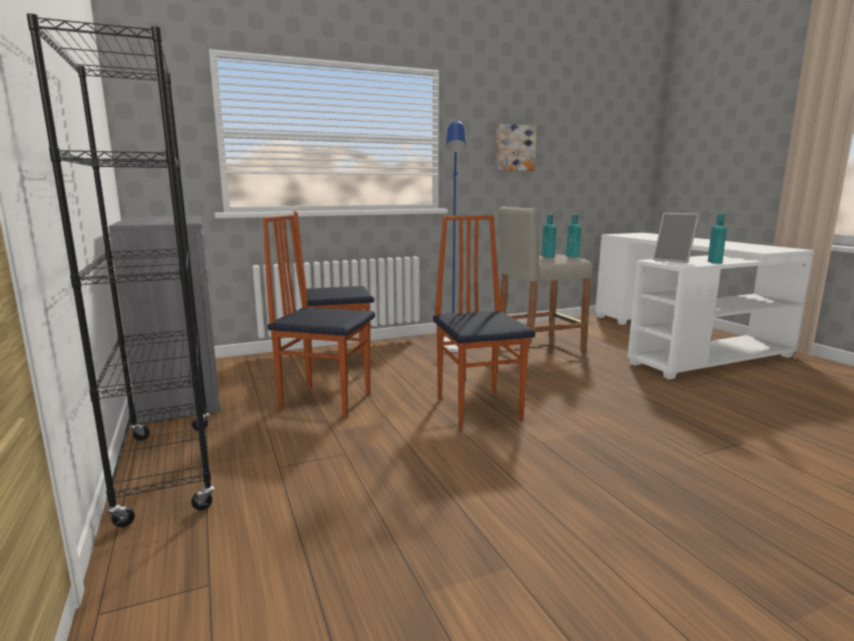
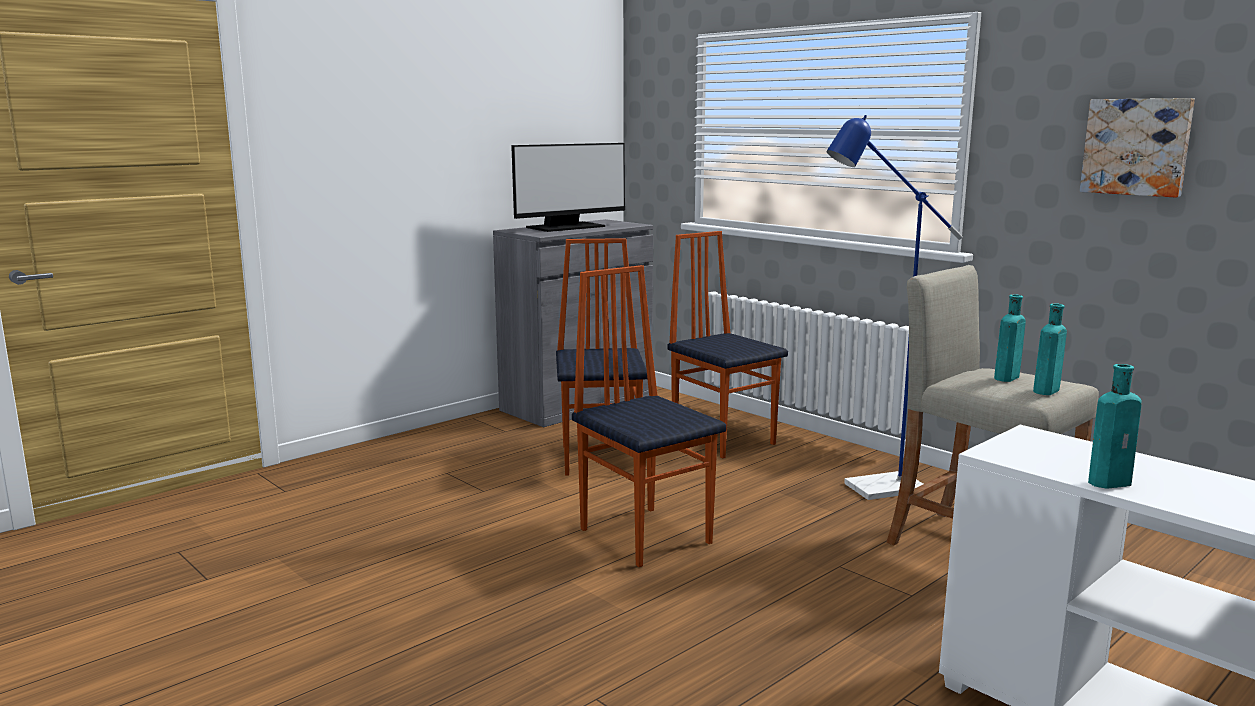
camera: 70 degrees right, 0 degrees up
(156, 220) = (566, 227): none -> monitor
(168, 470) = (425, 441): black bookcase -> none
(479, 408) = (646, 535): chair -> chair turned 90 degrees counterclockwise
(674, 260) = (1069, 450): picture frame -> none

